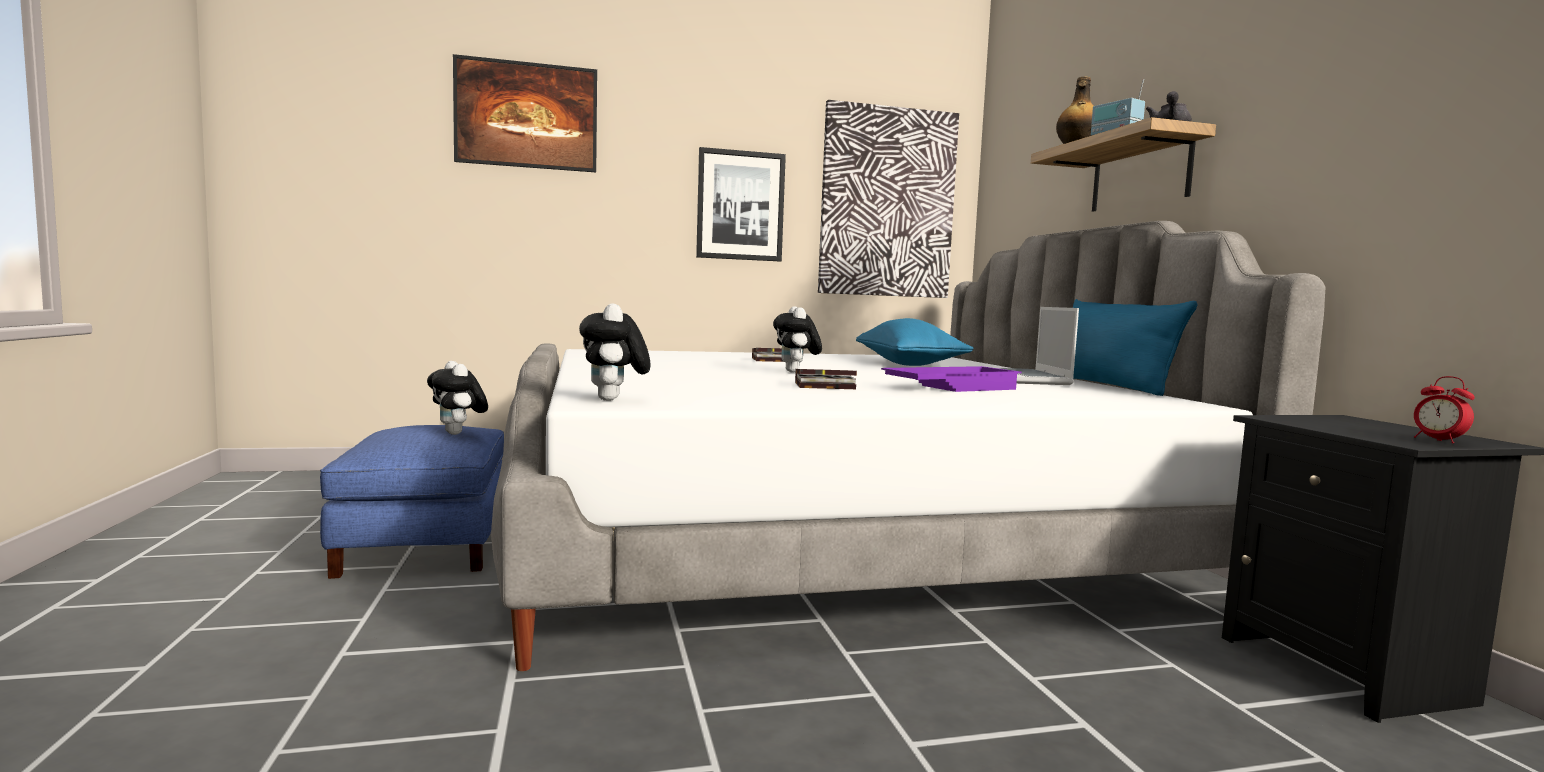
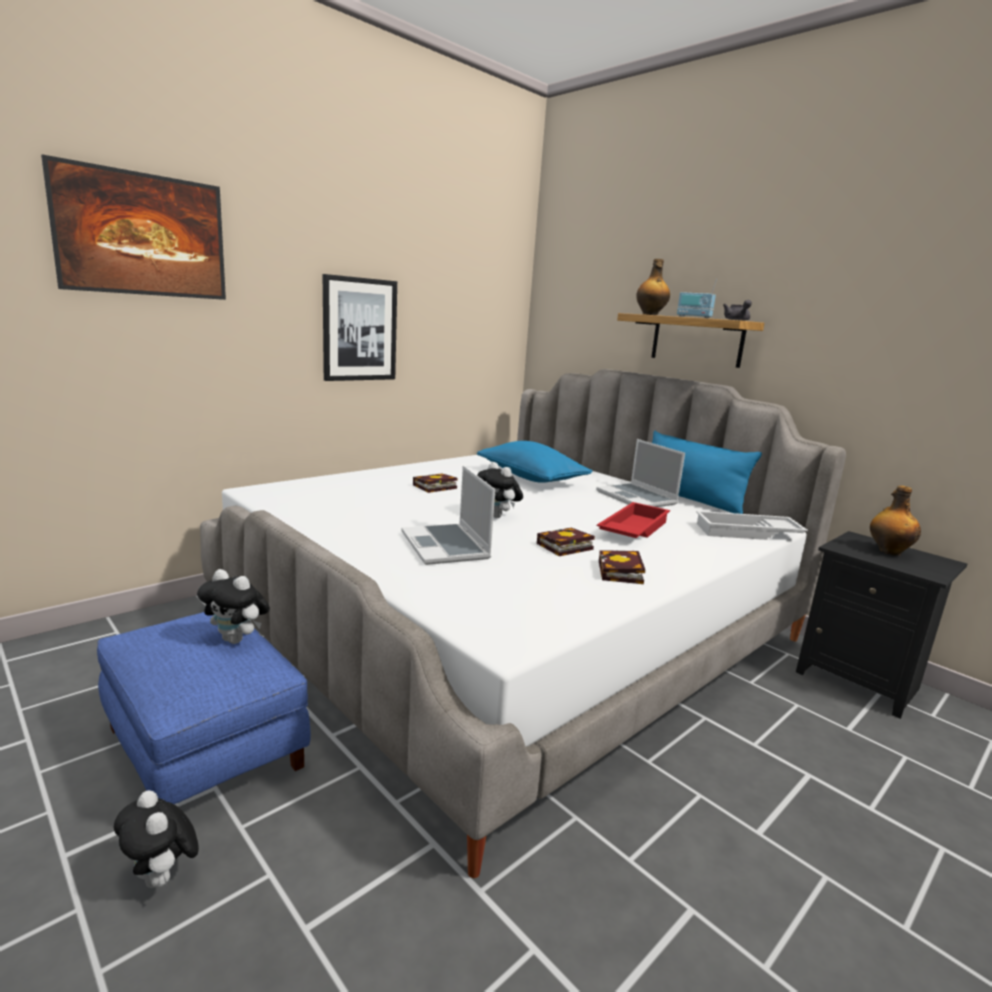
camera: 30 degrees left, 10 degrees up
(614, 400) = (504, 630): plush toy -> plush toy (162, 878)
(688, 375) = (446, 546): none -> laptop
(847, 398) = (621, 573): none -> book
(887, 203) = (470, 323): picture -> none
(950, 387) = (632, 529): purple tray -> red tray
(1131, 402) = (747, 533): none -> white tray
(1374, 427) = (888, 551): none -> bottle
(1438, 440) = (932, 566): alarm clock -> none

